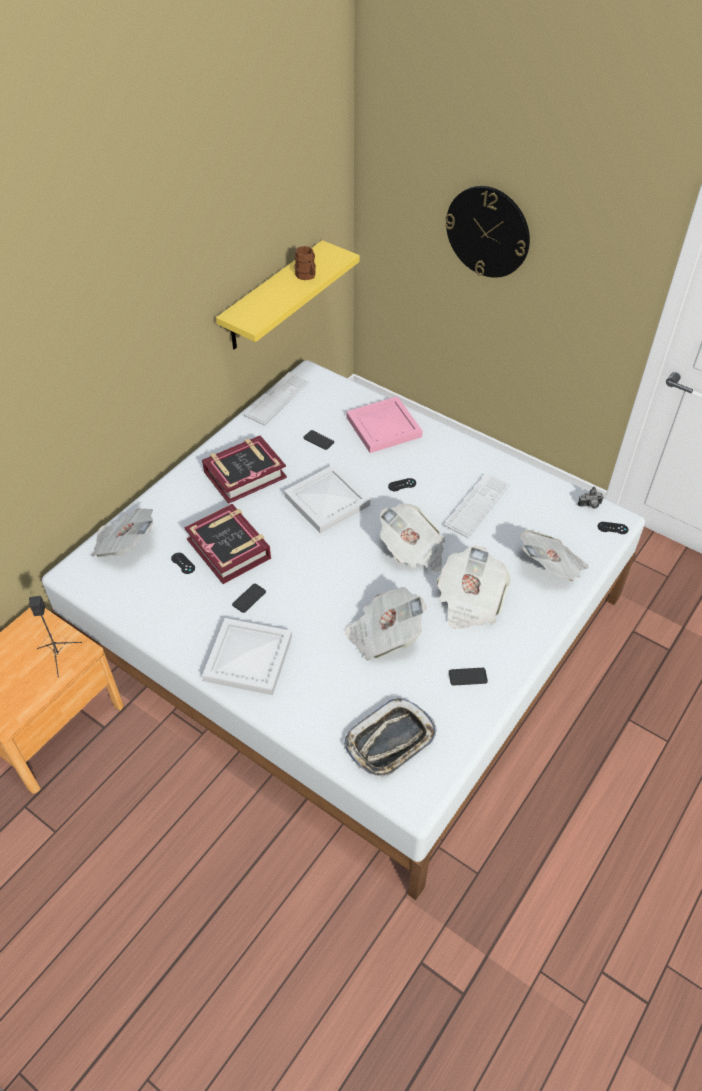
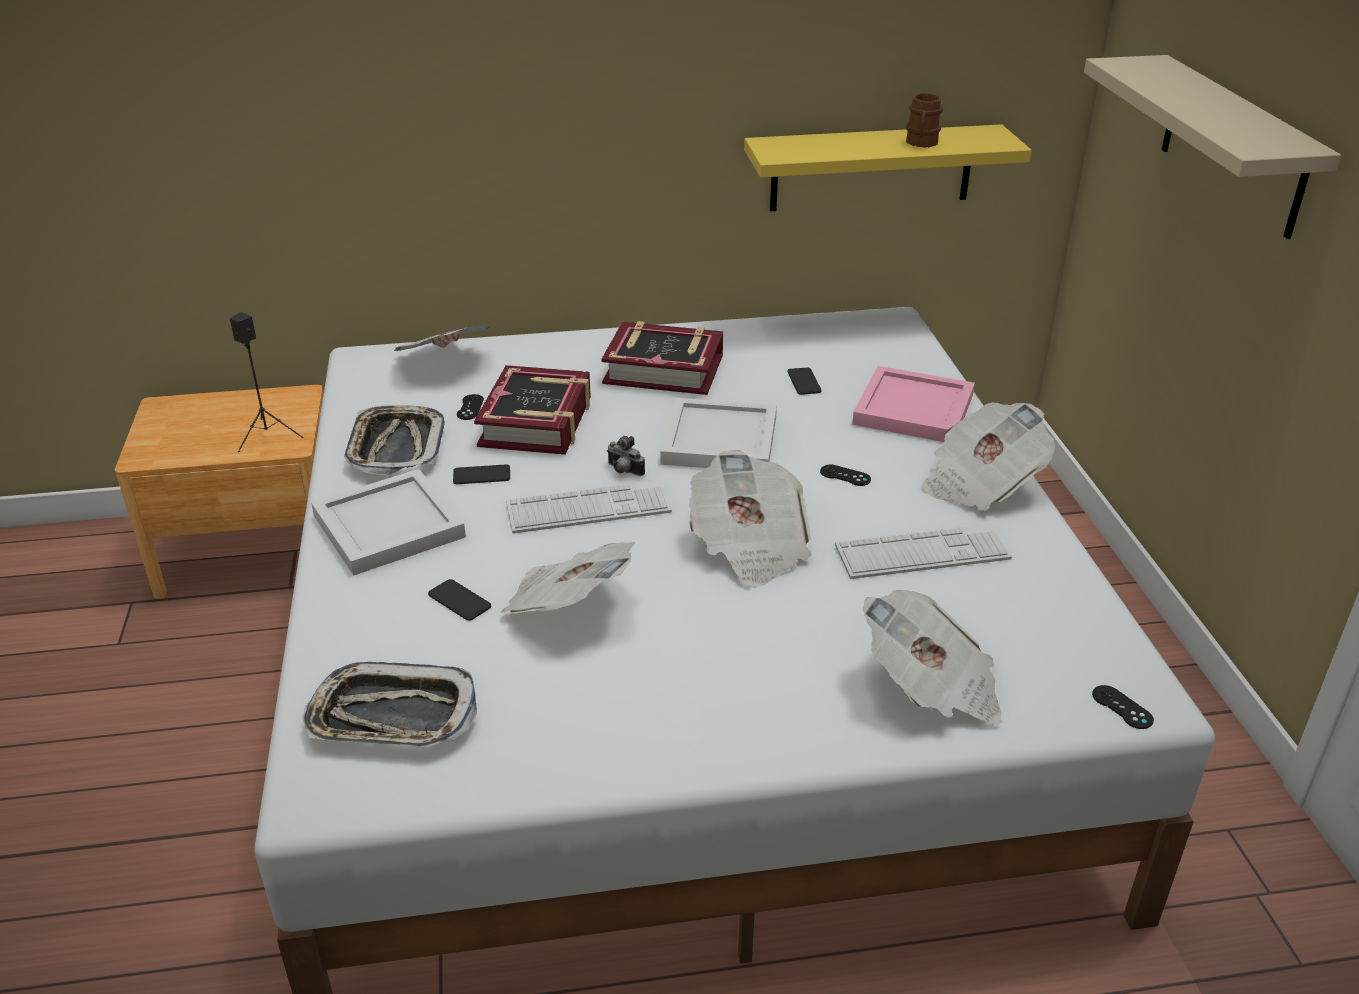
camera: 45 degrees right, 15 degrees down
(181, 613) = (396, 447): none -> tray
(277, 399) = (814, 324): keyboard -> keyboard (588, 508)
(468, 677) = (600, 724): phone -> phone (459, 600)
(469, 601) = (739, 646): newspaper -> newspaper (980, 483)
(488, 232) = (1233, 145): wall clock -> beige shelf
(590, 506) = (1120, 657): camera -> camera (623, 471)

